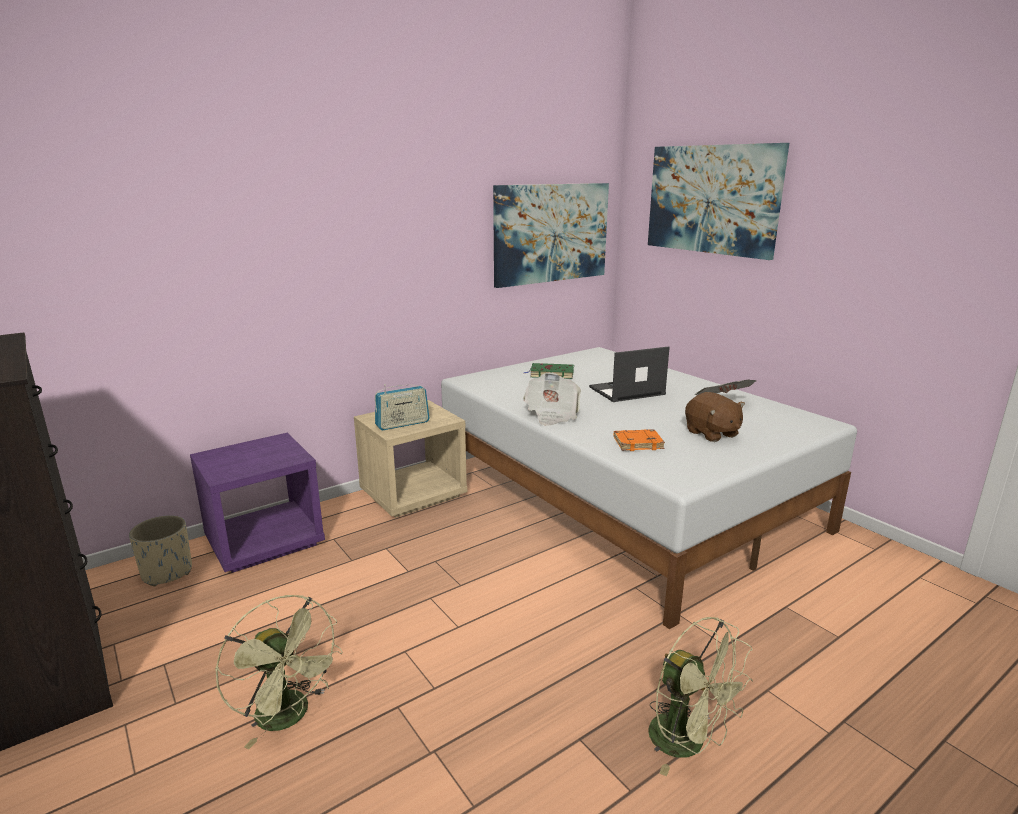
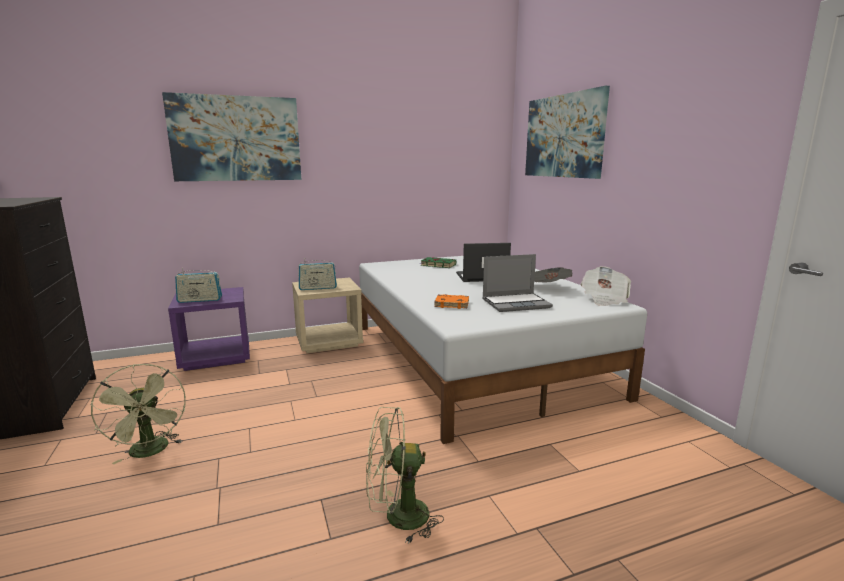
camera: 15 degrees right, 5 degrees down
(167, 572) = (148, 366): beige planter -> none
(246, 465) = (200, 300): none -> radio
(551, 233) = (451, 165): picture -> picture (236, 139)
(551, 414) = (410, 285): newspaper -> newspaper (604, 299)
(688, 743) = (397, 517): green fan -> green fan turned 105 degrees clockwise
(711, 433) = (516, 303): brown plush toy -> laptop

